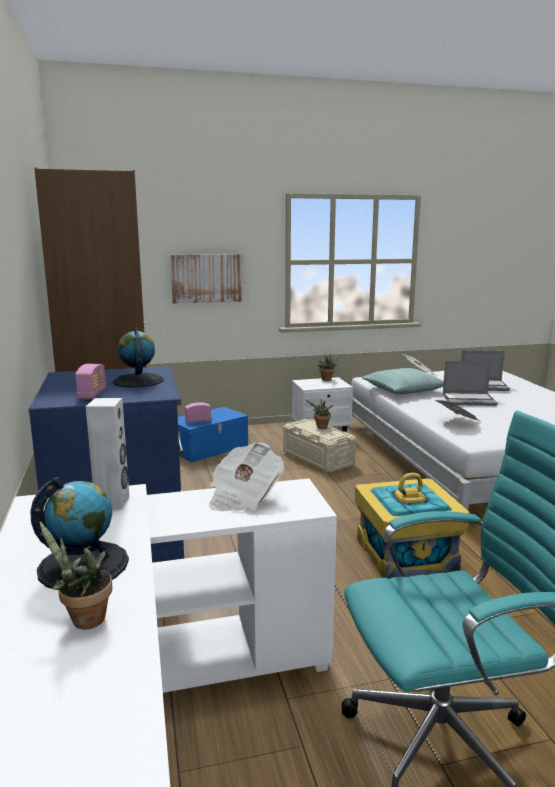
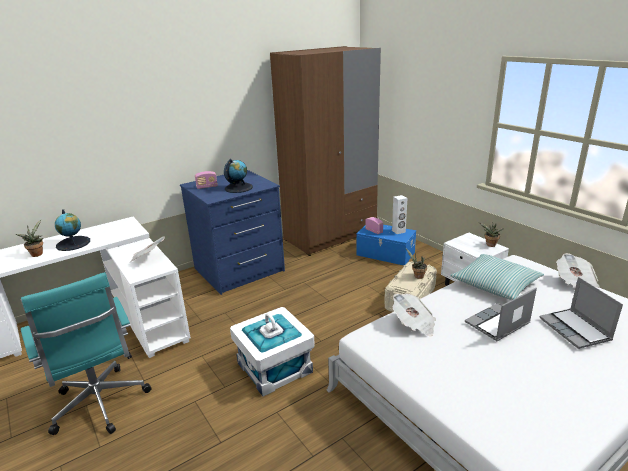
camera: 70 degrees right, 10 degrees up
(113, 502) = (127, 233): white speaker -> white speaker (398, 231)
(207, 278) = (433, 126): picture -> none
(405, 554) = (275, 367): yellow storage box -> white storage box
(469, 400) = (497, 324): laptop -> laptop turned 75 degrees clockwise

